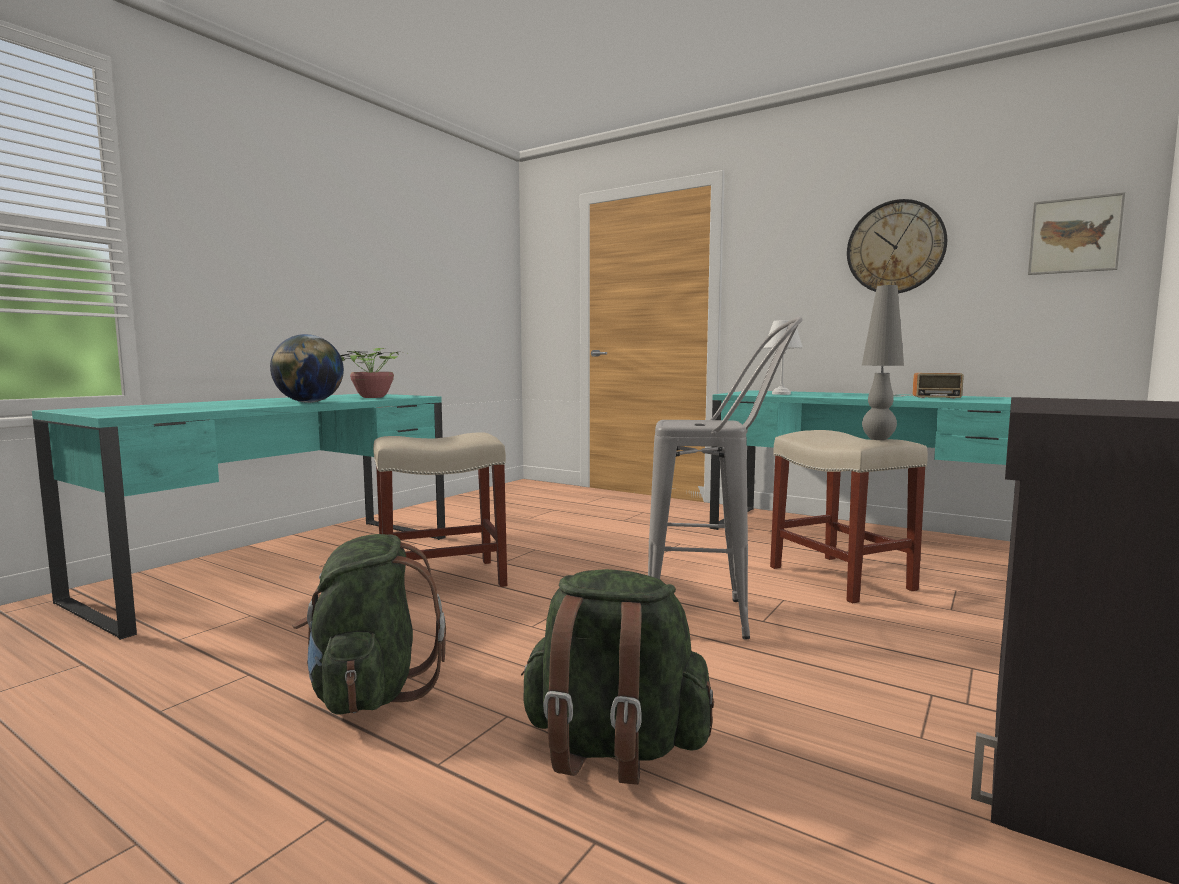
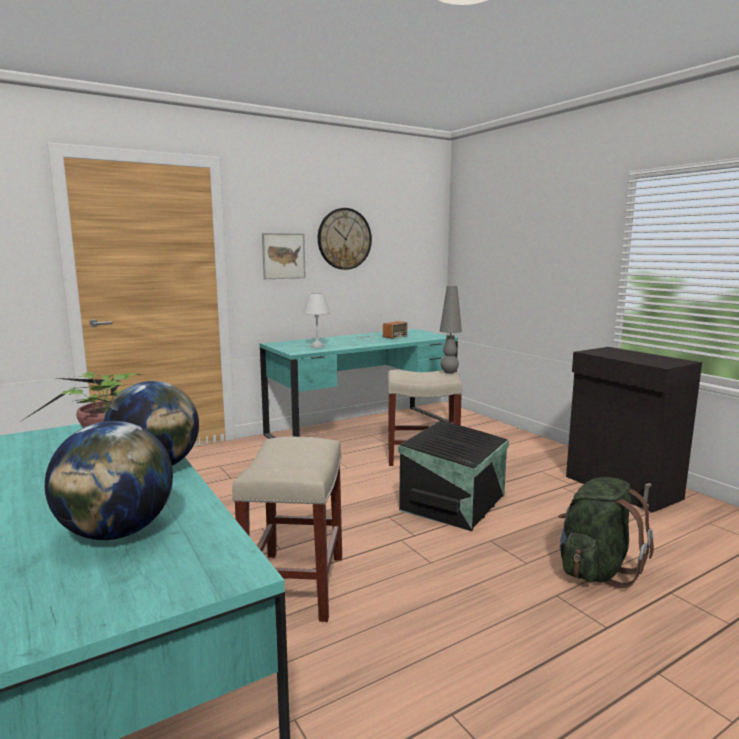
camera: 65 degrees left, 5 degrees up
(191, 406) = (117, 533): none -> globe
(370, 691) = (508, 645): green backpack -> none
(716, 617) = (455, 503): grey stool -> black storage box
(1074, 235) = (420, 241): picture -> picture (283, 256)

